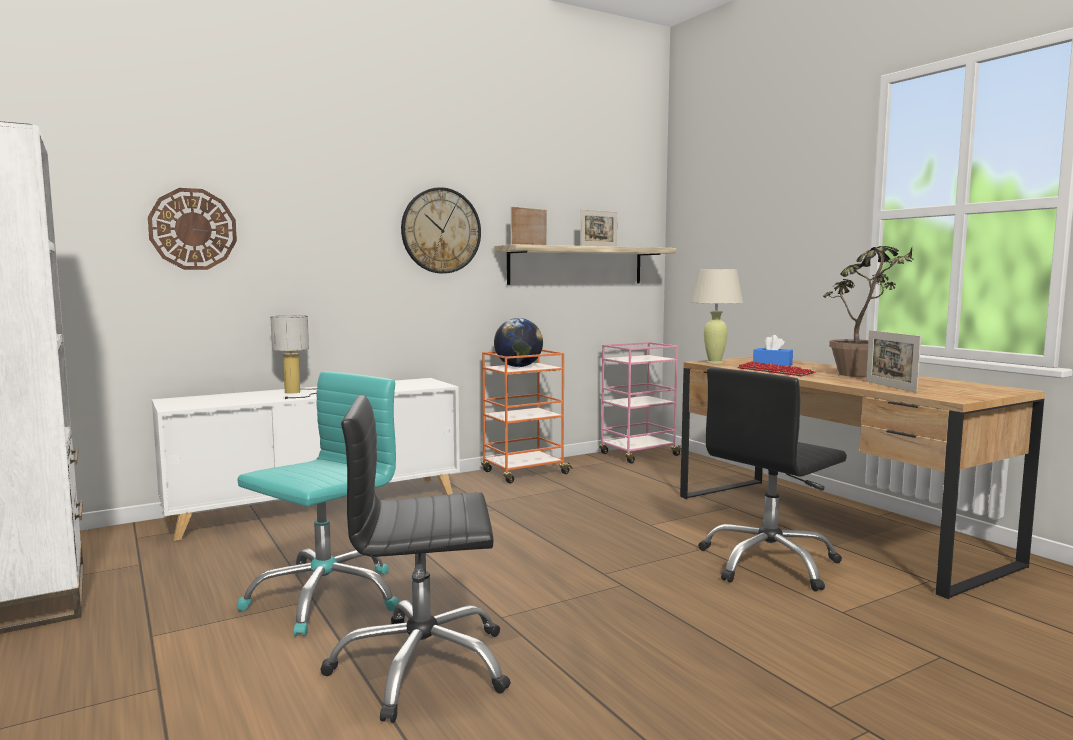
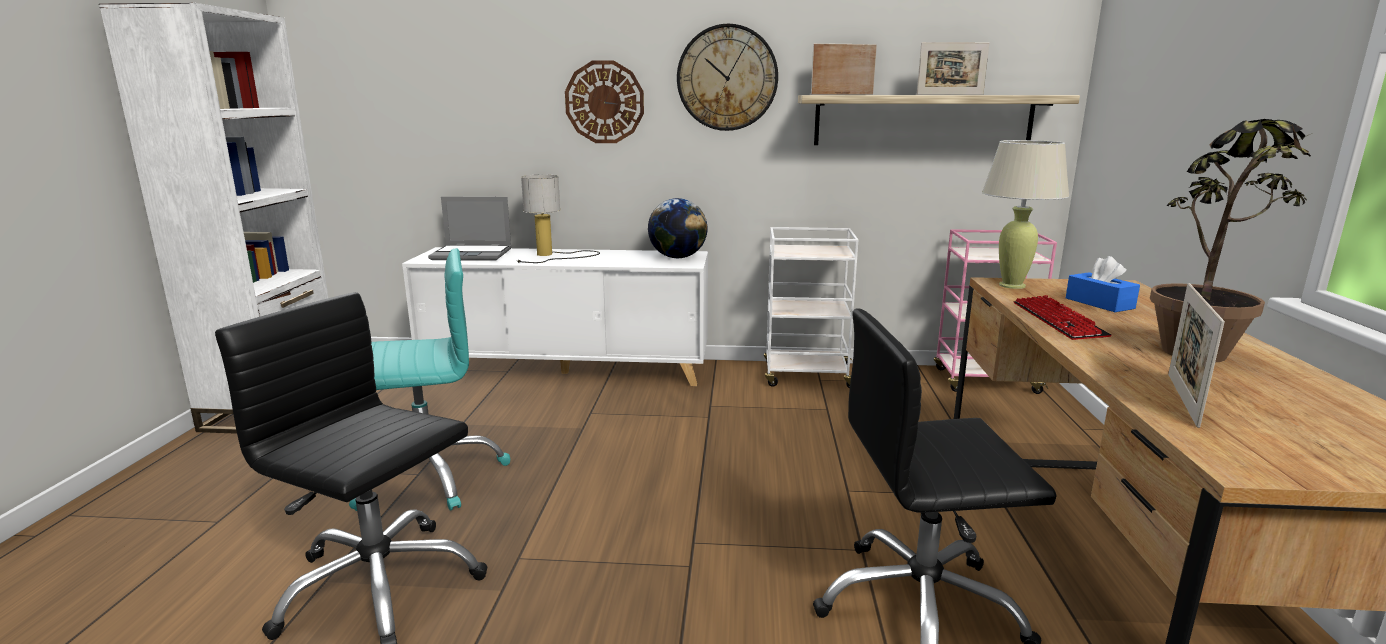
camera: 35 degrees right, 10 degrees up
(193, 229) = (463, 85): wall clock -> wall clock (604, 102)
(217, 399) = (473, 254): none -> laptop
(518, 366) = (806, 250): globe -> globe (677, 257)
(524, 473) = (806, 376): orange cart -> white cart

